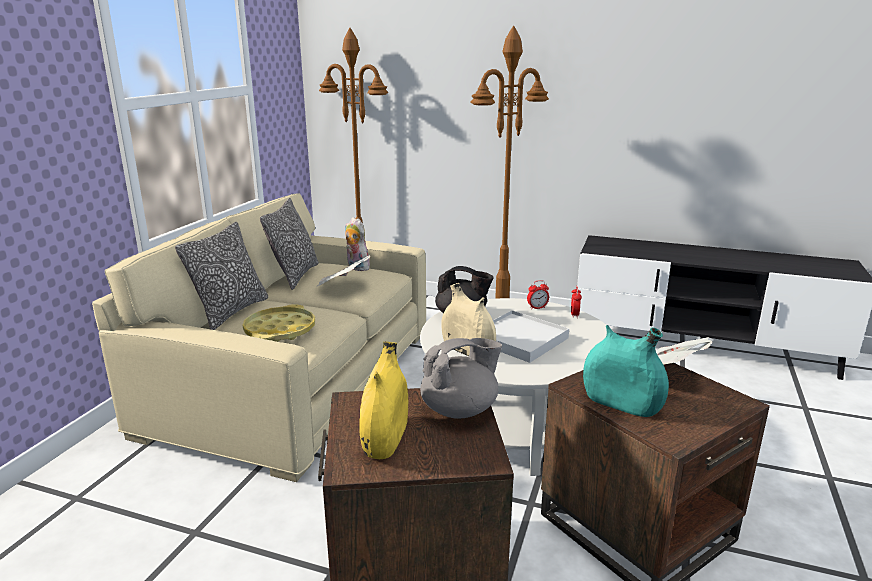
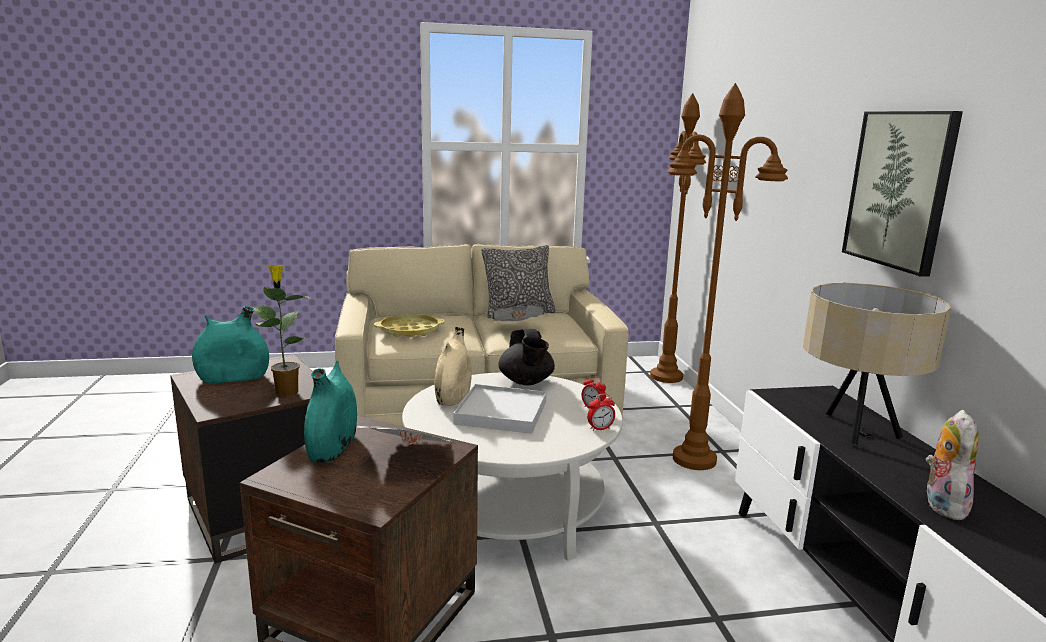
camera: 60 degrees right, 5 degrees down
(230, 312) = (427, 314): pillow -> none
(356, 267) = (568, 324): plush toy -> plush toy (941, 504)
(385, 438) = (233, 378): yellow vase -> turquoise vase
(460, 410) = (286, 391): grey teapot -> potted plant
(630, 97) = (900, 189): none -> picture
(656, 250) = (854, 429): none -> beige table lamp

